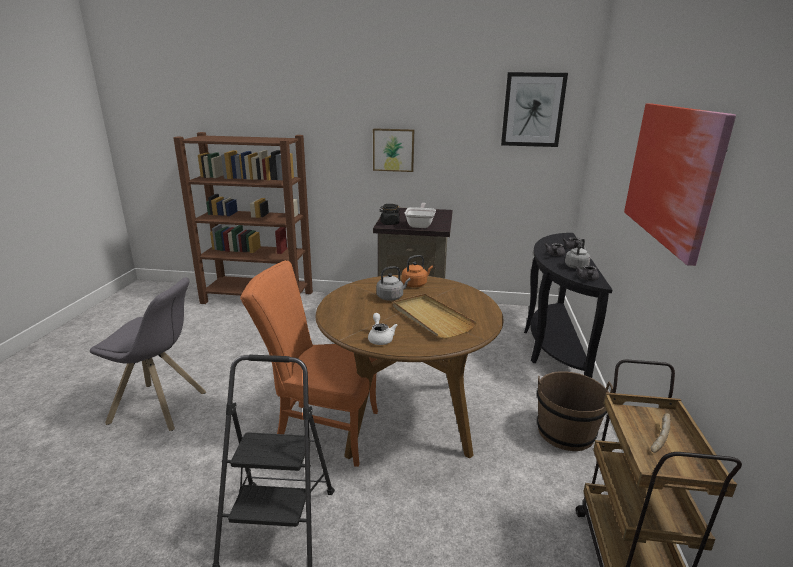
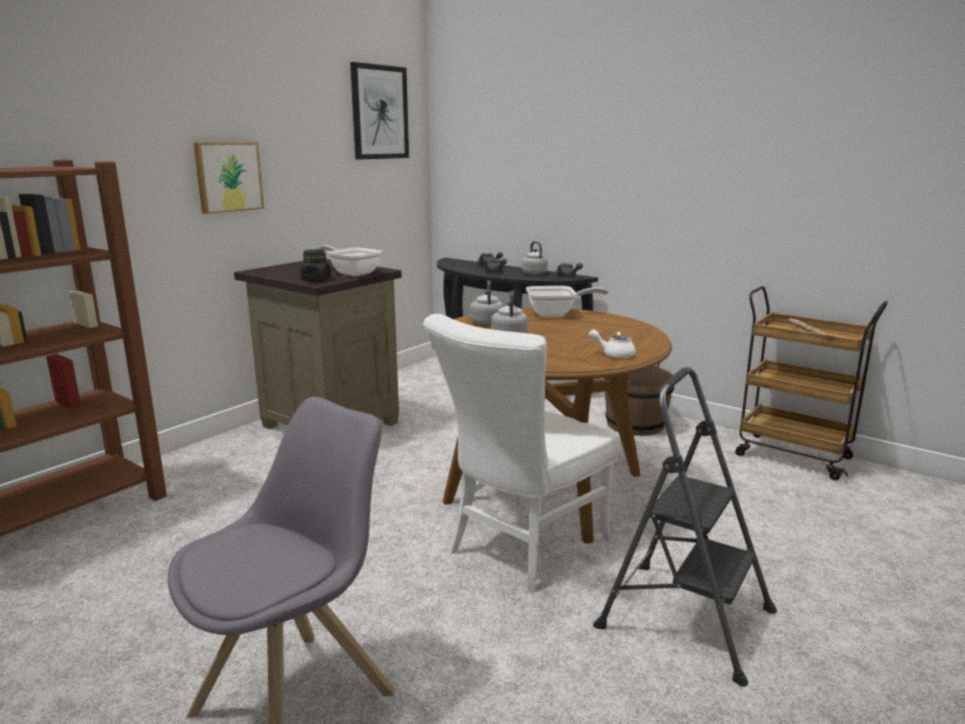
camera: 60 degrees left, 5 degrees down
(320, 430) = (521, 548): orange chair -> white chair
(415, 284) = (487, 322): orange kettle -> grey kettle
(431, 318) = (586, 332): beige tray -> none
(469, 299) = (556, 314): none -> frying pan
(672, 174) = (668, 145): picture -> none

